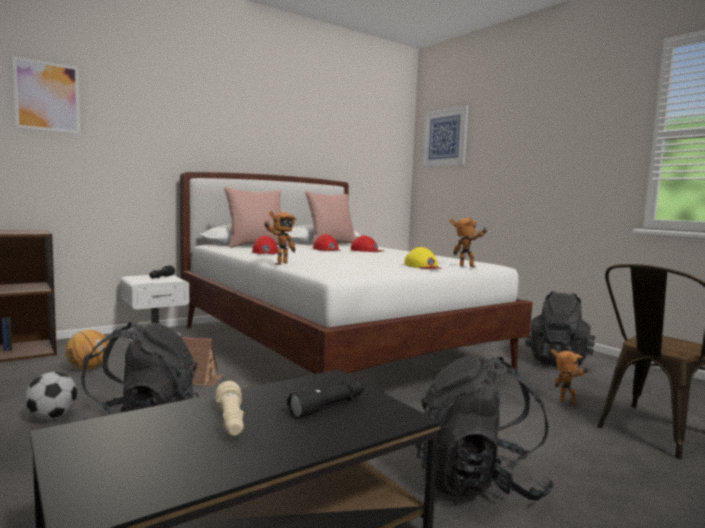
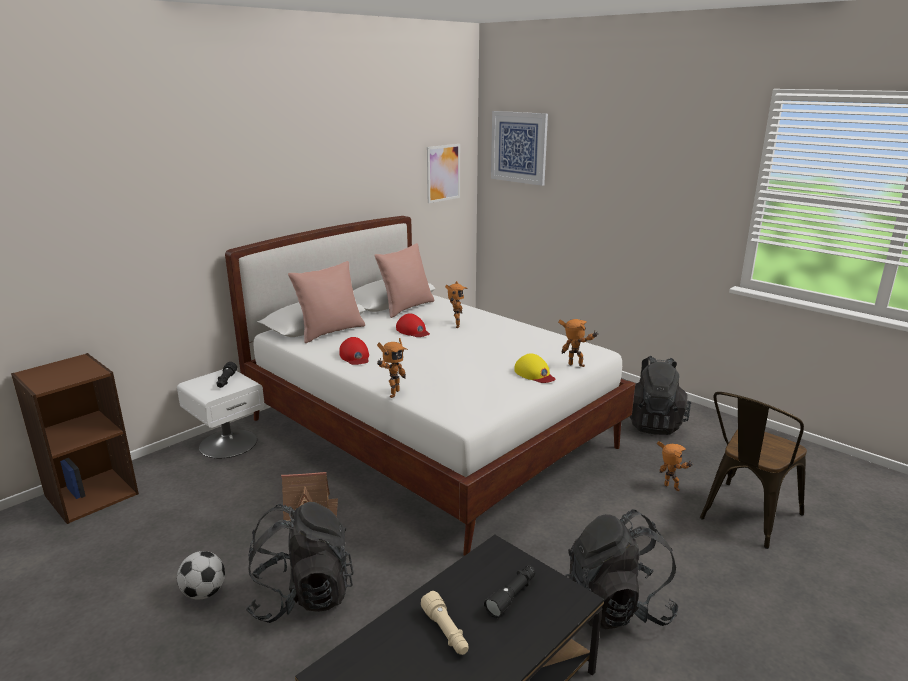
camera: 10 degrees left, 15 degrees up
(47, 96) = (59, 196): picture -> picture (443, 173)
(88, 368) = (189, 511): basketball -> none
(366, 250) = (455, 325): red cap -> toy robot

